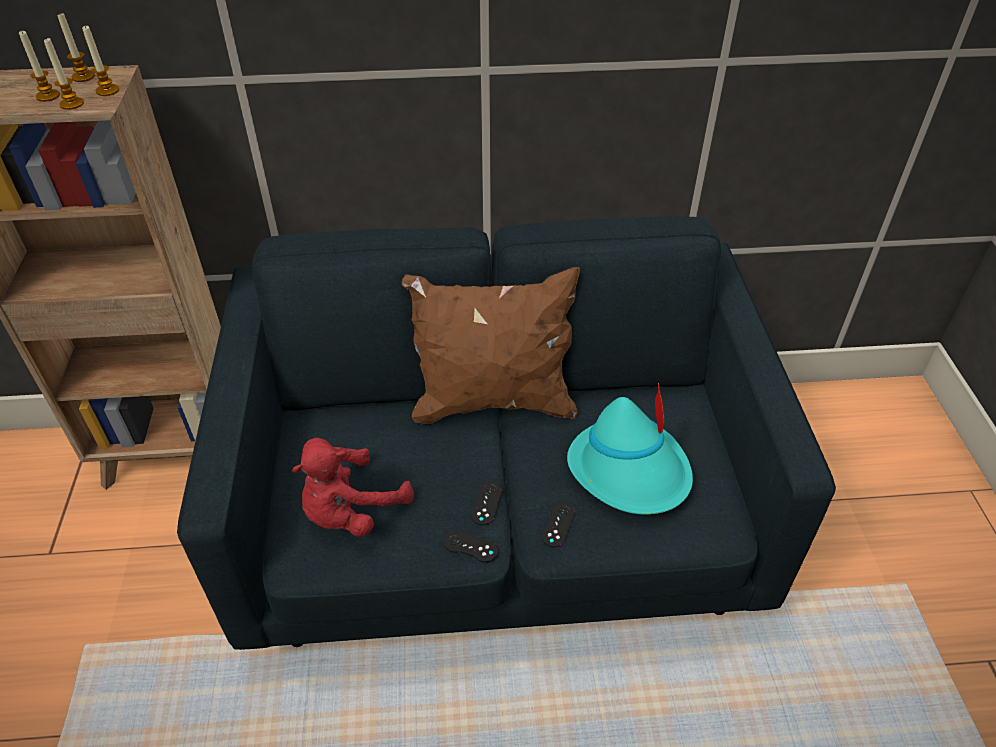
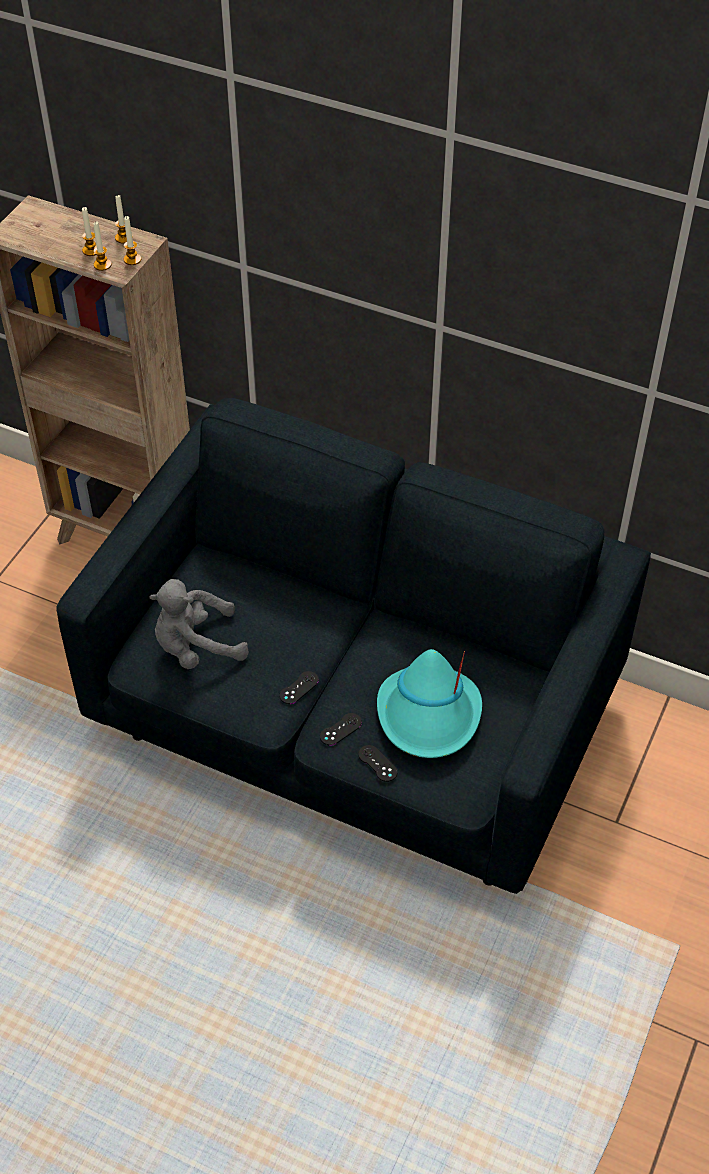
camera: 30 degrees right, 5 degrees up
(351, 511) = (196, 647): red plush toy -> grey plush toy
(470, 546) = (264, 714): black game controller -> black game controller (377, 763)
(493, 402) = (363, 609): brown pillow -> none

